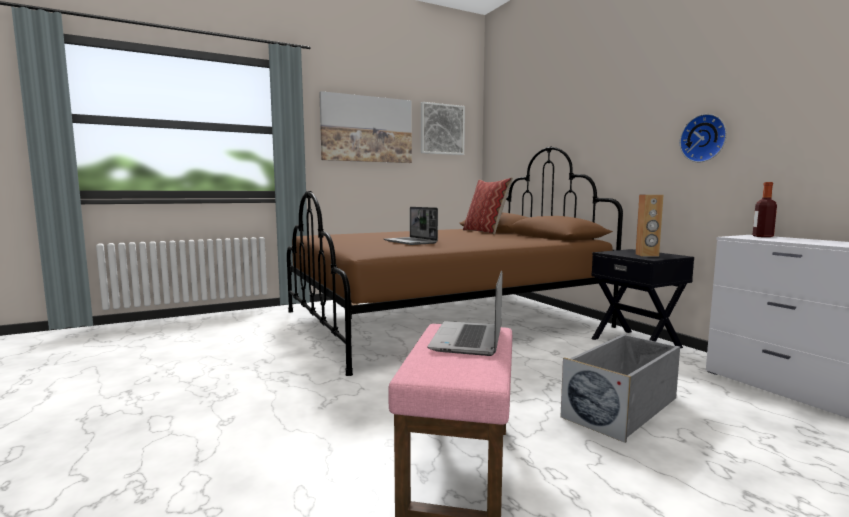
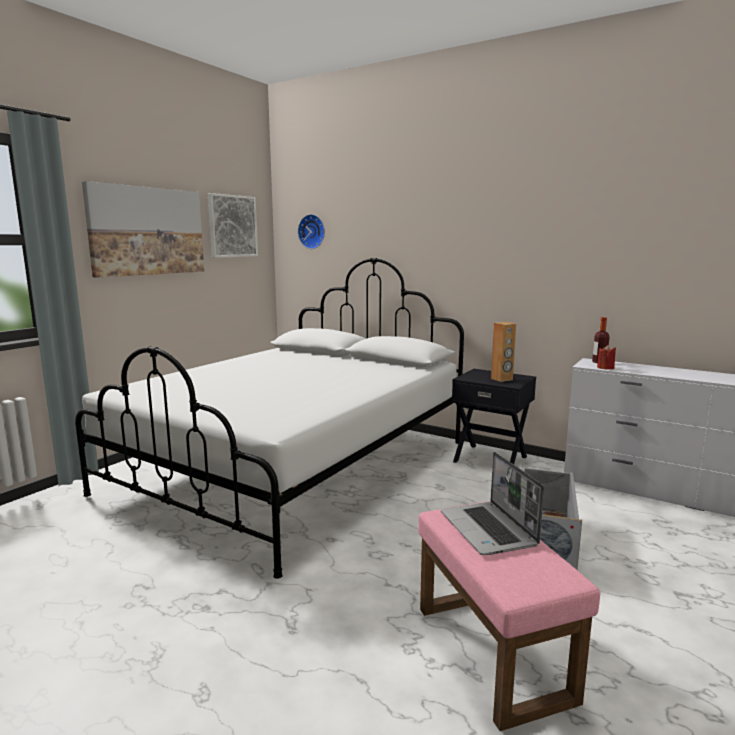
camera: 30 degrees left, 5 degrees up
(411, 242) = (278, 392): laptop -> none
(443, 320) = (295, 467): brown bed -> white bed
(485, 232) = (314, 355): pillow -> none
(704, 138) = (541, 270): wall clock -> wall clock (312, 231)
(759, 239) = (605, 368): none -> red candle

